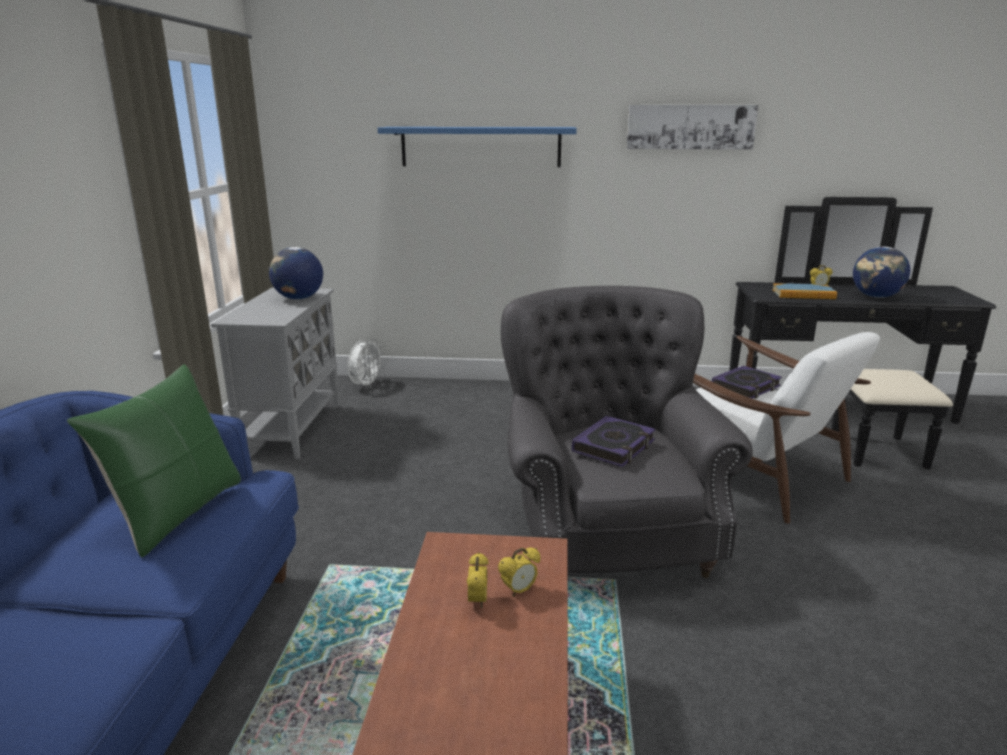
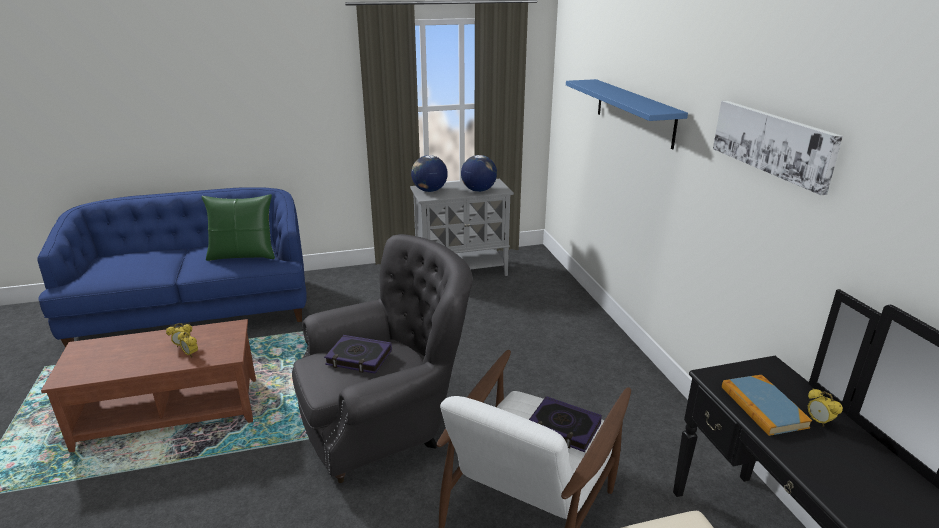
camera: 70 degrees right, 5 degrees up
(366, 386) = (548, 274): white fan -> none
(876, 297) = (833, 478): globe -> globe (429, 190)

